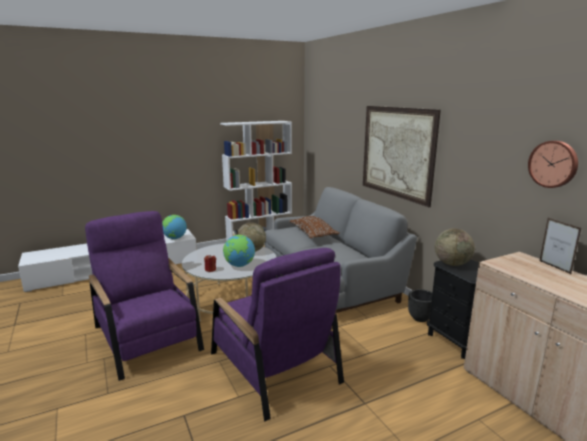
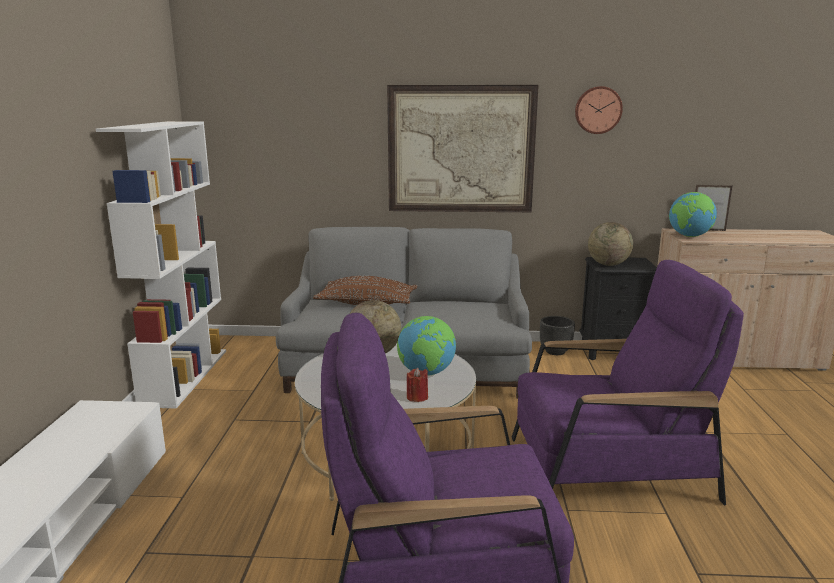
camera: 60 degrees left, 0 degrees up
(175, 238) = (115, 423): globe -> globe (689, 236)
(553, 164) = (689, 132): wall clock -> wall clock (597, 110)

